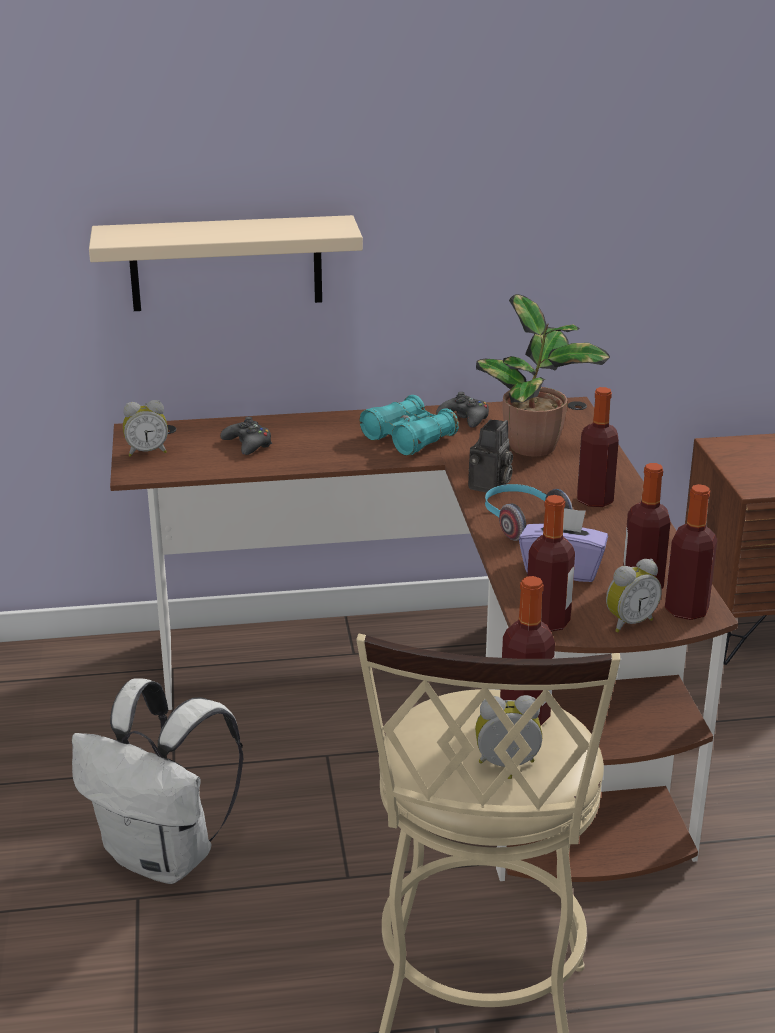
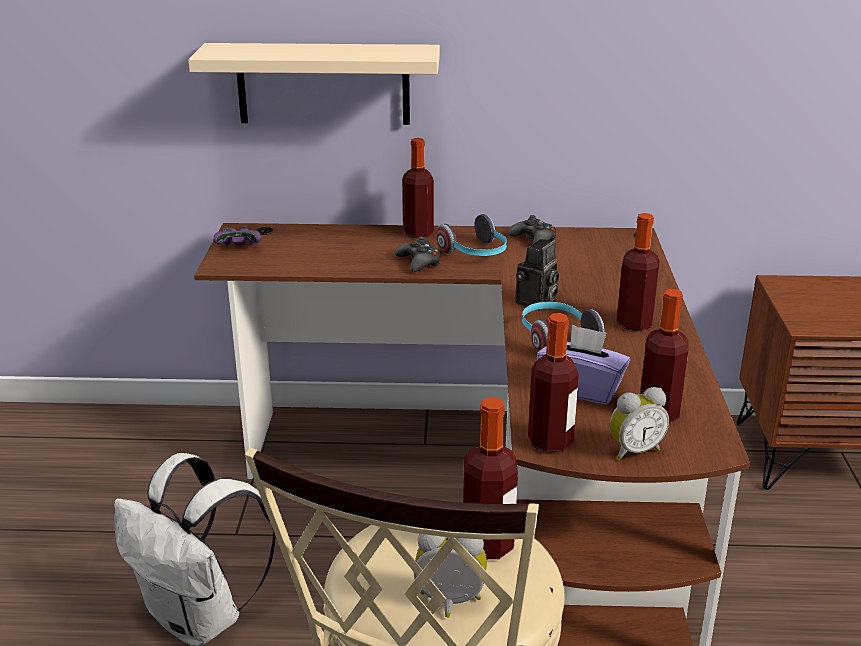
camera: 10 degrees right, 0 degrees up
(147, 452) = (239, 248): alarm clock -> purple game controller
(248, 444) = (329, 248): black game controller -> black game controller (418, 262)
(408, 438) = (476, 253): turquoise binoculars -> headphones
(535, 448) = (591, 270): potted plant -> none
(686, 610) = (698, 443): bottle -> bottle (418, 233)

